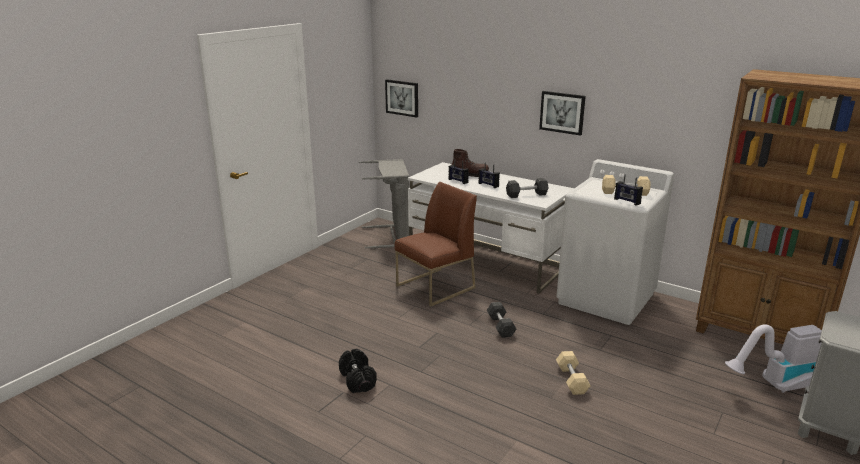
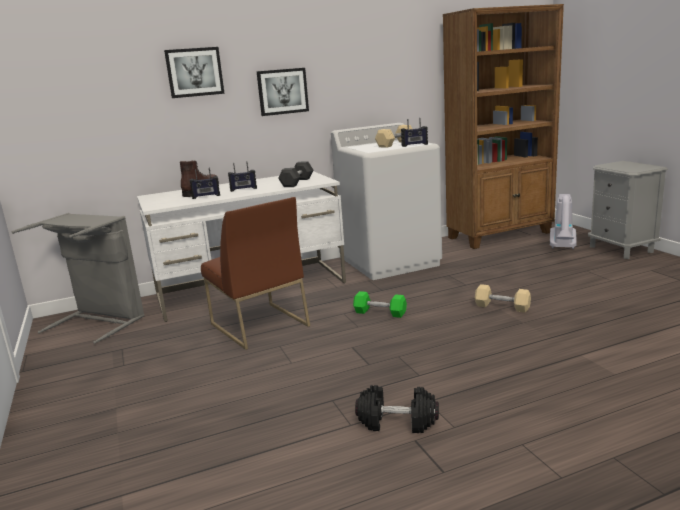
camera: 55 degrees left, 5 degrees down
(402, 98) = (45, 124): picture -> picture (194, 72)
(435, 287) = (258, 325): brown chair -> brown chair turned 150 degrees clockwise
(500, 326) = (380, 313): grey dumbbell -> green dumbbell

